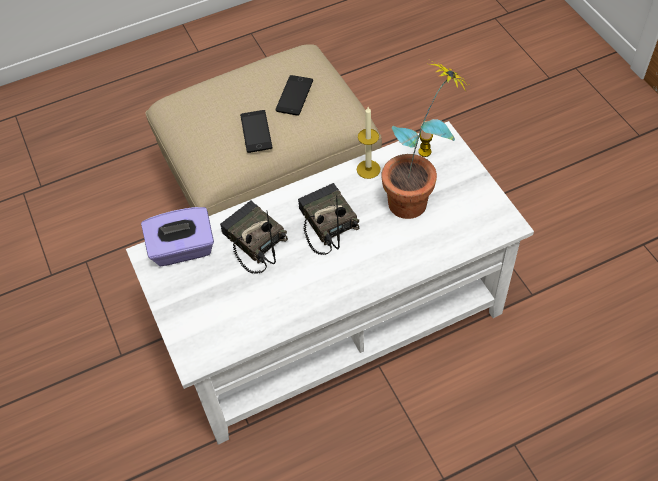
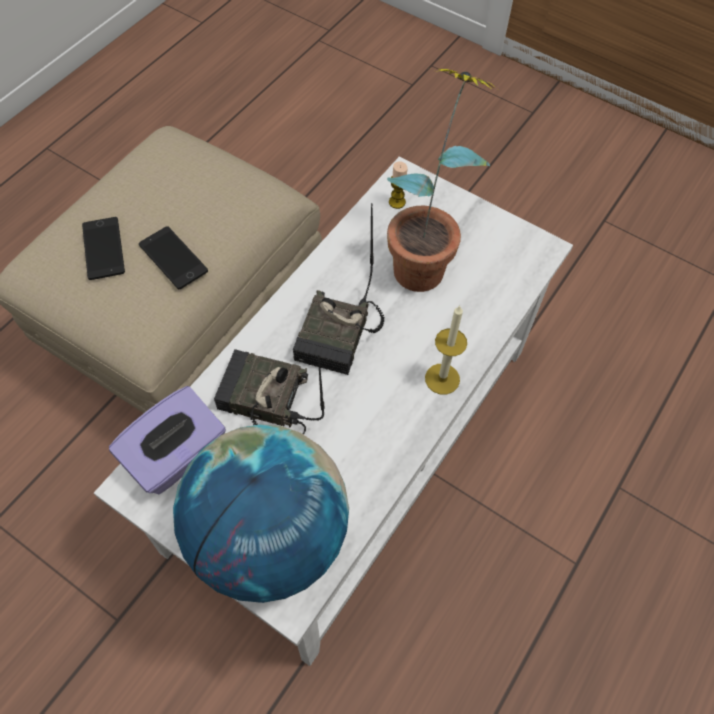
camera: 35 degrees left, 5 degrees up
(205, 320) = (269, 537): none -> globe
(294, 95) = (193, 194): phone -> phone (103, 248)
(325, 223) = (340, 337): radio -> radio turned 105 degrees counterclockwise
(368, 169) = (346, 249): candle -> candle (442, 379)

